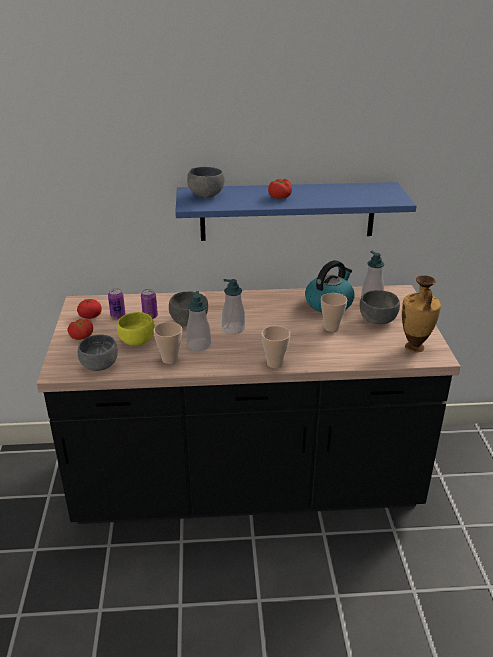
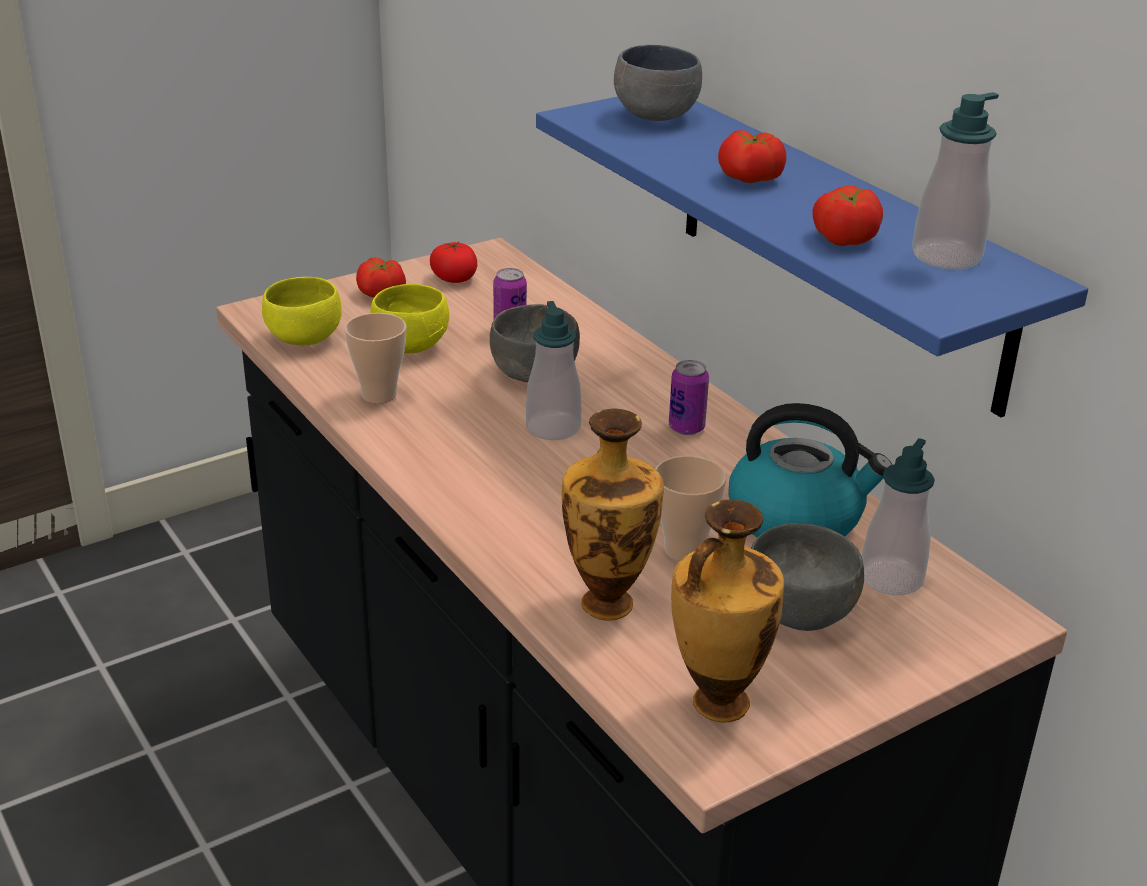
camera: 60 degrees right, 0 degrees up
(99, 366) = (301, 339): grey bowl -> yellow bowl
(118, 316) = (480, 301): can -> can (686, 427)
(198, 345) = (454, 409): soap dispenser -> soap dispenser (946, 257)
(275, 363) = (462, 513): cup -> none
(341, 198) = (843, 238): none -> tomato
(350, 350) = (608, 601): none -> vase

